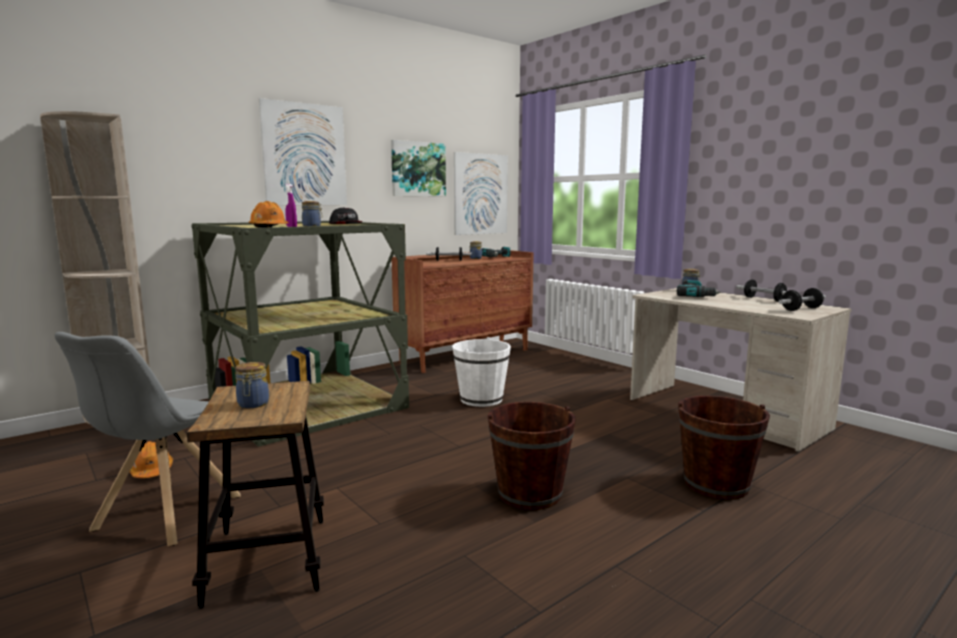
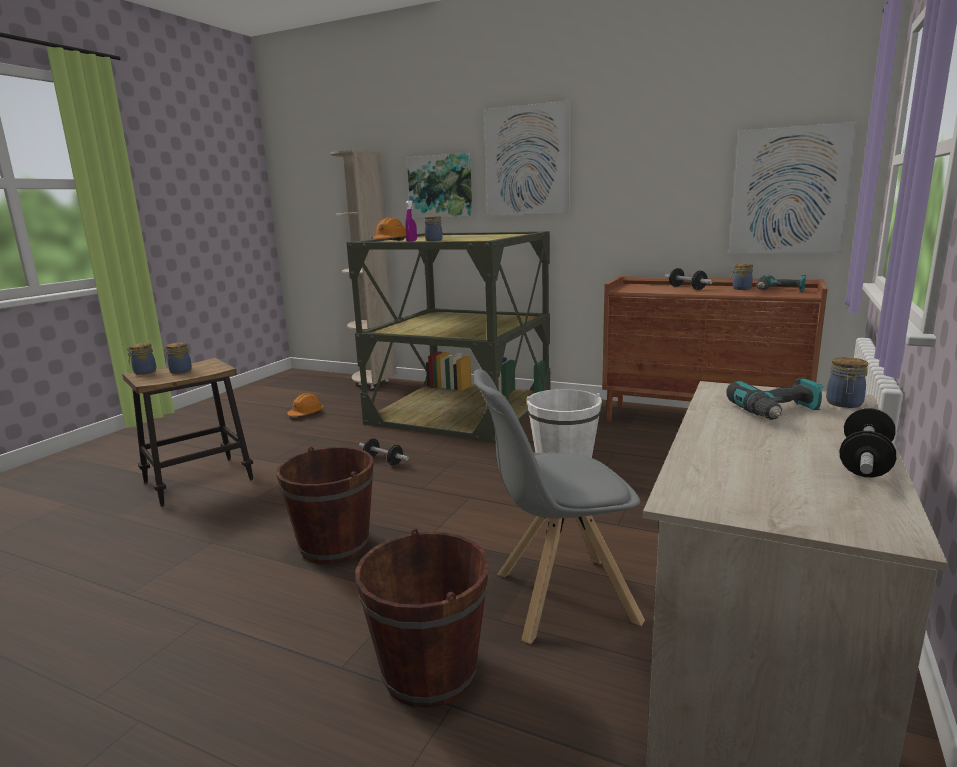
camera: 65 degrees right, 5 degrees up
(164, 515) = (248, 437): grey chair -> grey chair (558, 598)
(217, 419) = (144, 372): none -> jar
(346, 224) = (489, 238): cap -> none
(418, 169) = (673, 163): picture -> picture (440, 186)
(801, 309) = (788, 500): dumbbell -> dumbbell (383, 460)

